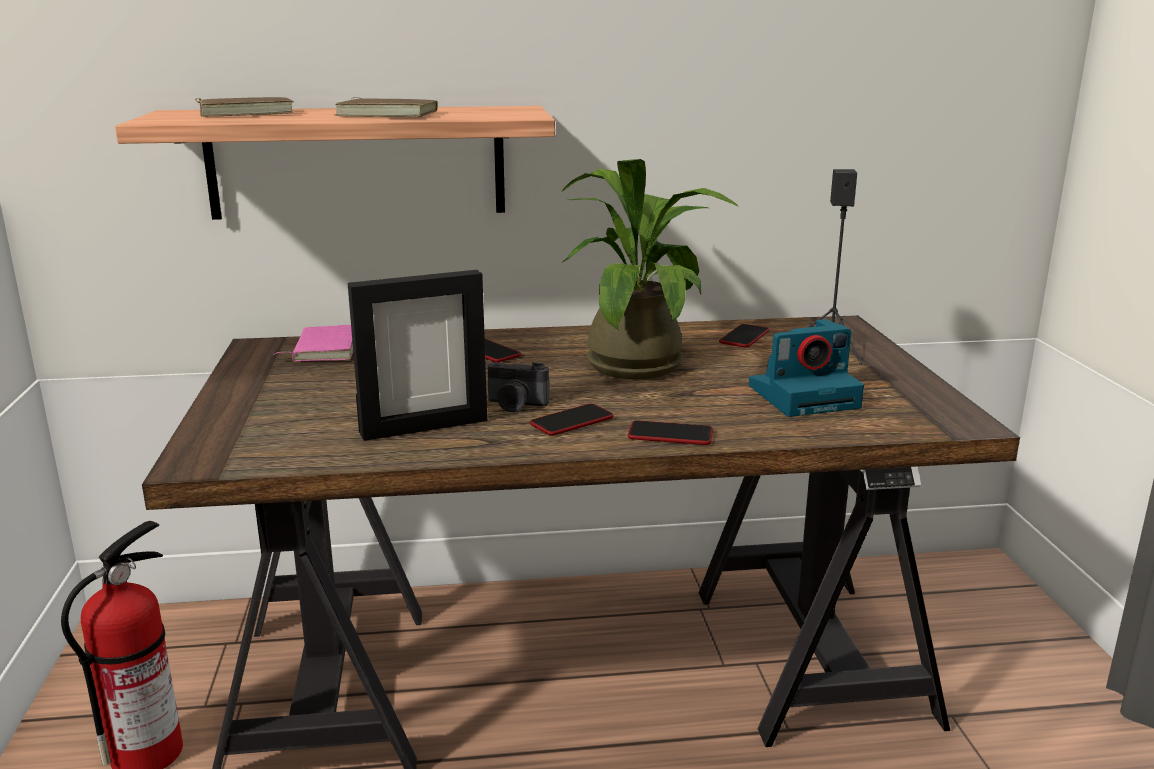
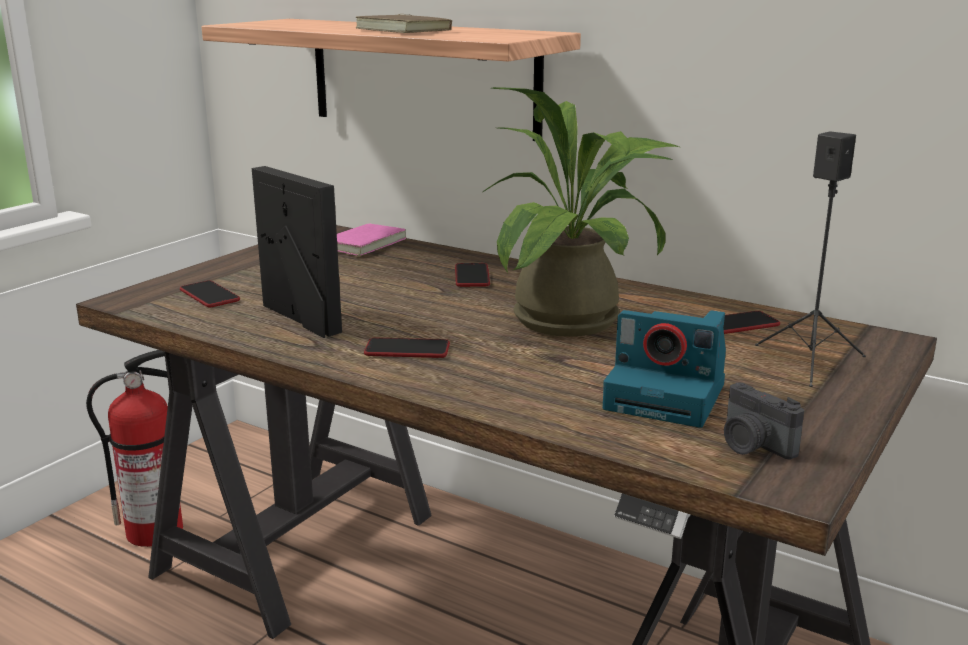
camera: 40 degrees right, 0 degrees up
(246, 113) = (322, 23): brown book -> none
(424, 426) = (298, 319): picture frame -> picture frame turned 150 degrees counterclockwise
(516, 405) = (396, 323): camera -> camera (753, 445)
(670, 435) = (458, 387): phone -> phone (209, 295)

